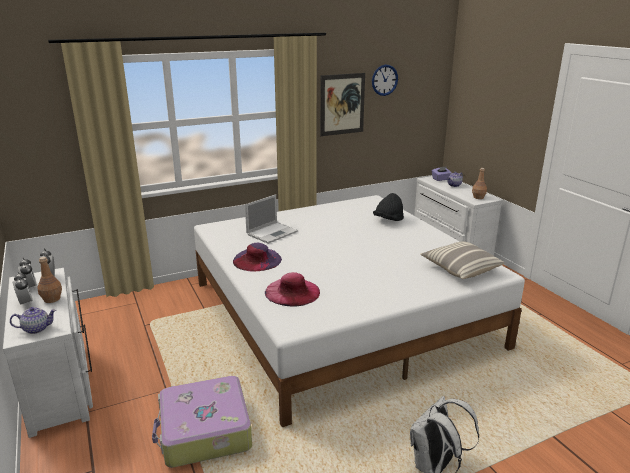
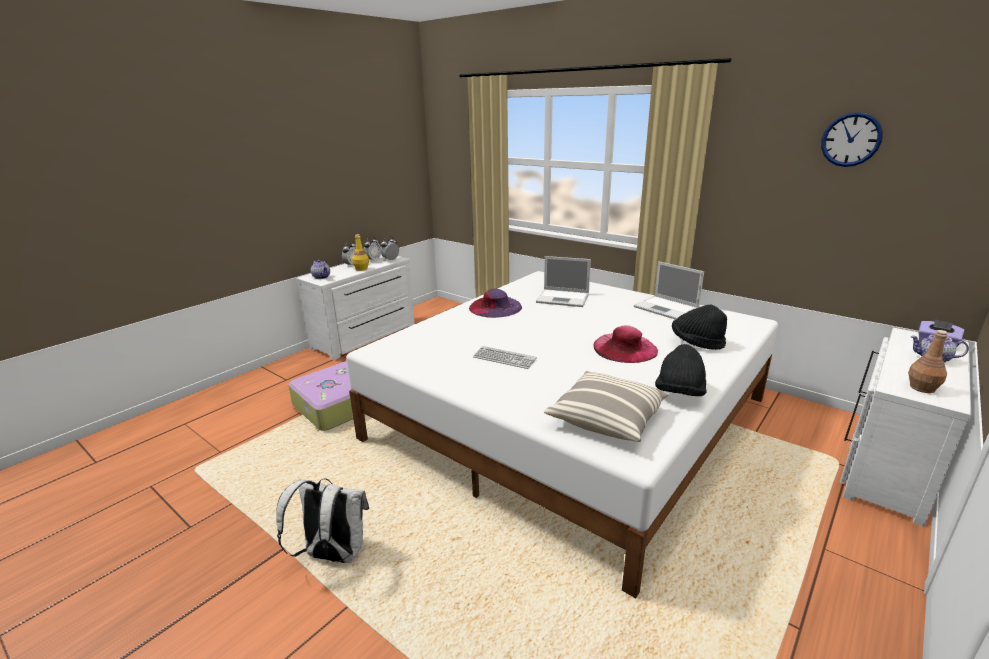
camera: 65 degrees right, 0 degrees up
(51, 299) = (361, 269): brown bottle -> yellow bottle
(292, 292) = (444, 335): pink hat -> pink hat (625, 348)
(330, 211) = (667, 308): none -> laptop
(342, 104) = (758, 170): picture -> none
(358, 278) = (504, 358): none -> keyboard
(444, 244) = (679, 393): none -> black hat

